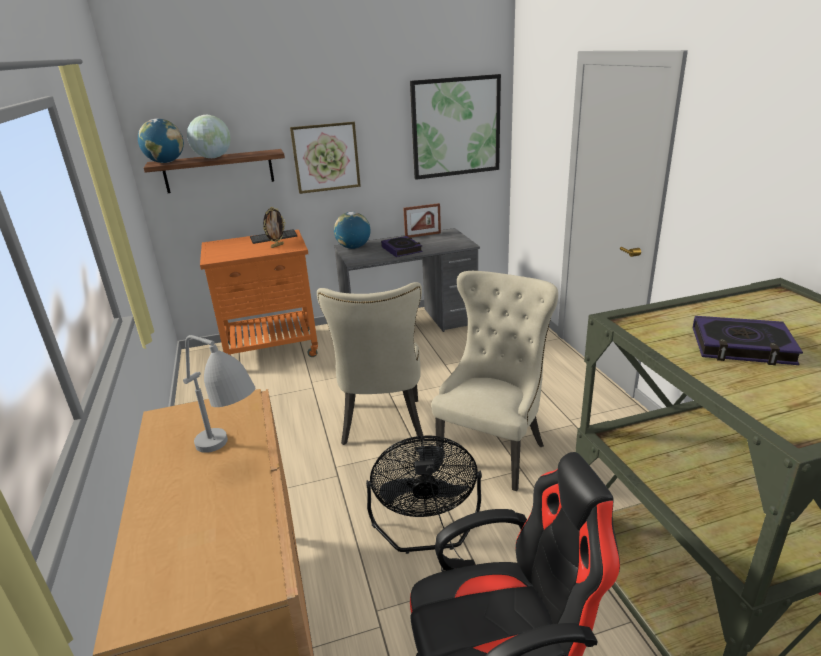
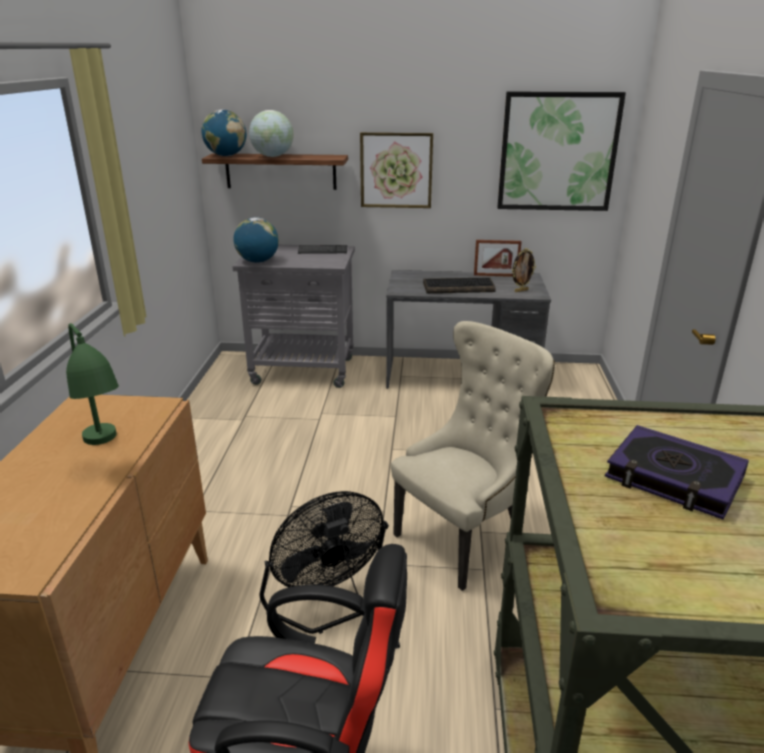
camera: 20 degrees right, 0 degrees up
(232, 455) = (106, 453): grey table lamp -> green table lamp
(273, 350) = (304, 371): orange cart -> grey cart
(277, 246) = (318, 259): picture frame -> picture frame (521, 290)
(353, 247) = (409, 276): globe -> globe (258, 261)
(382, 423) = (365, 475): beige chair -> none
(402, 249) = (459, 287): book -> keyboard
(431, 537) = (340, 608): black fan -> black fan turned 45 degrees counterclockwise

